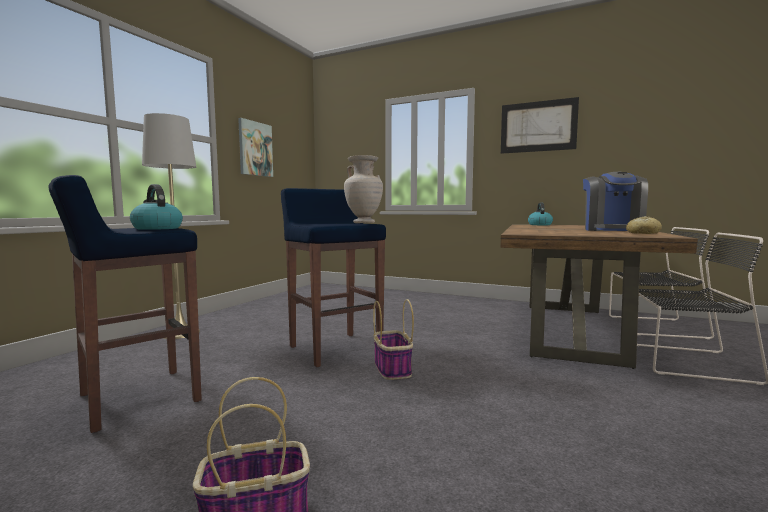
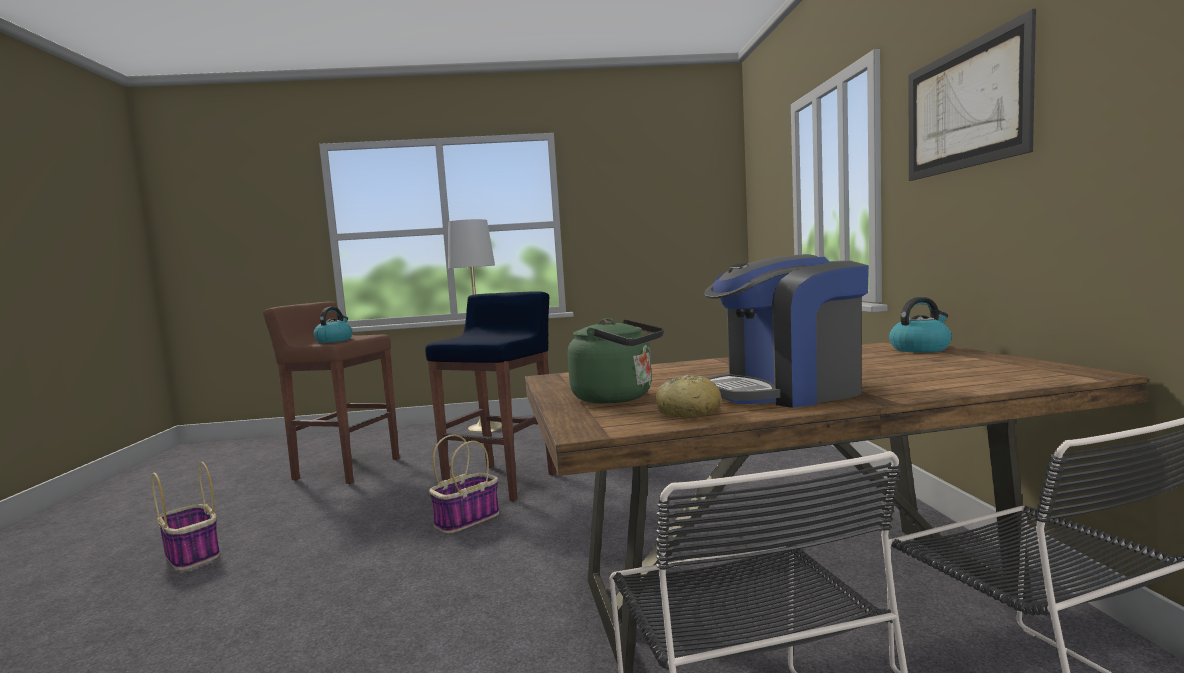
camera: 60 degrees right, 0 degrees up
(137, 398) = (346, 469): blue stool -> brown stool
(255, 149) = (621, 221): picture -> none
(364, 223) = (495, 339): beige vase -> none
(599, 233) = (618, 398): none -> green kettle

